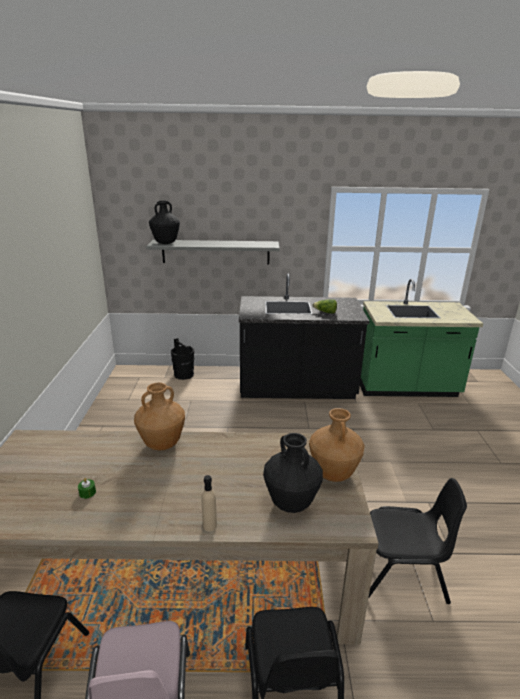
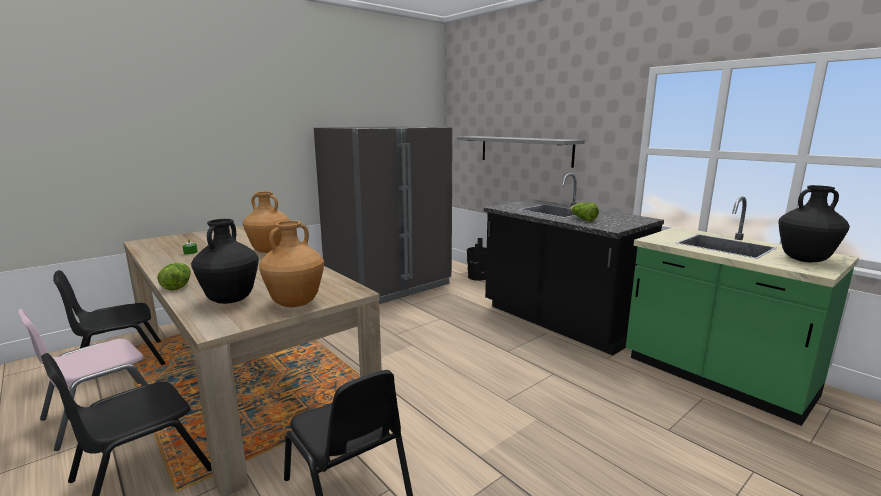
camera: 50 degrees right, 10 degrees down
(130, 419) = (389, 286): none -> grey fridge
(166, 243) = (477, 136): black vase -> black vase (805, 260)
(209, 526) = (177, 285): beige bottle -> lettuce

